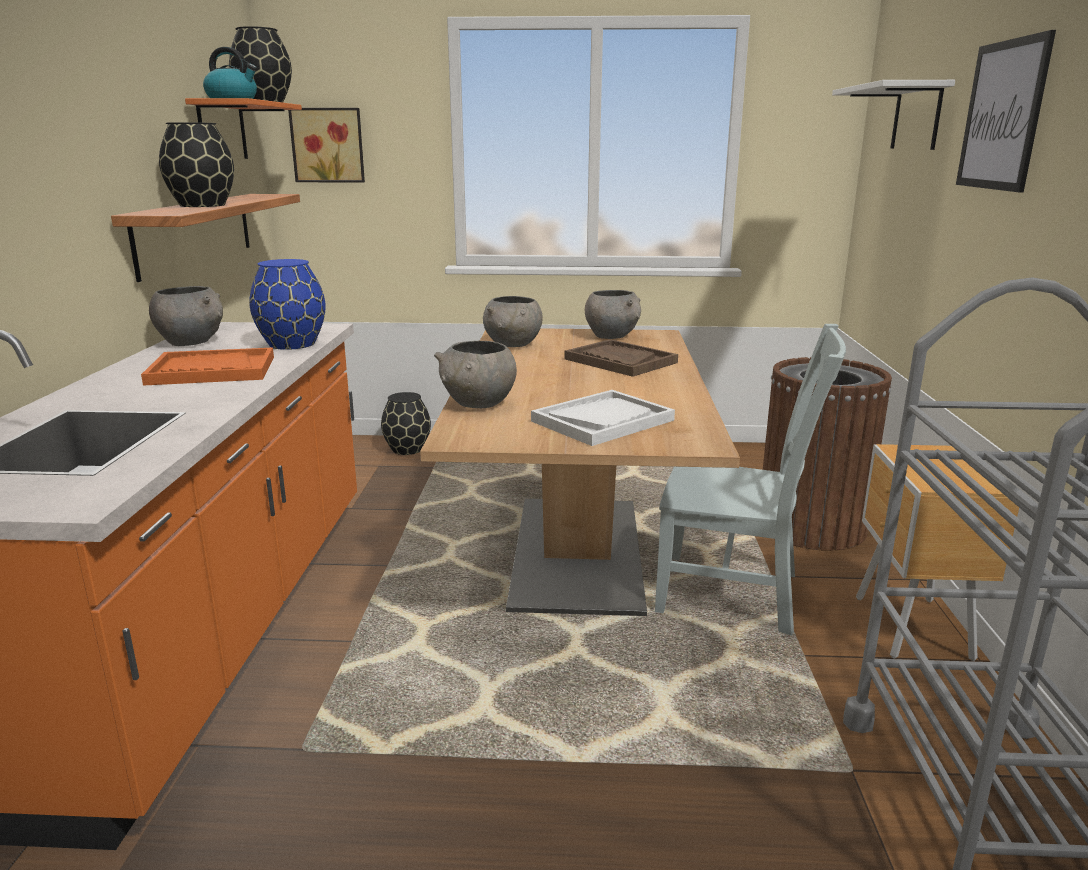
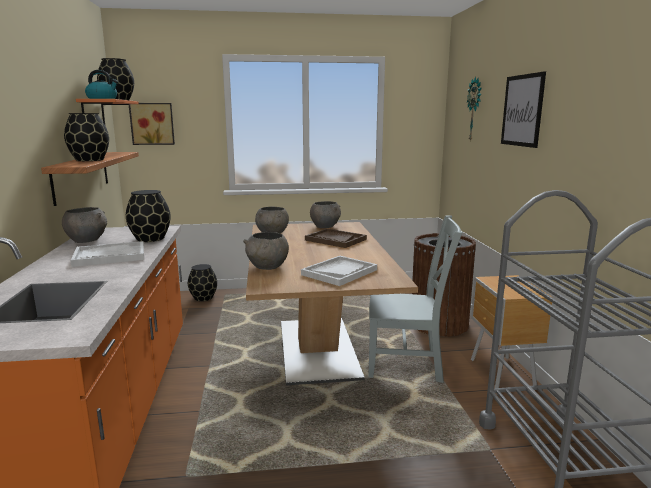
camera: 10 degrees left, 5 degrees down
(212, 370) = (109, 256): orange tray -> white tray
(291, 344) = (150, 239): blue vase -> black vase
(916, 117) = (475, 109): white shelf -> wall clock

